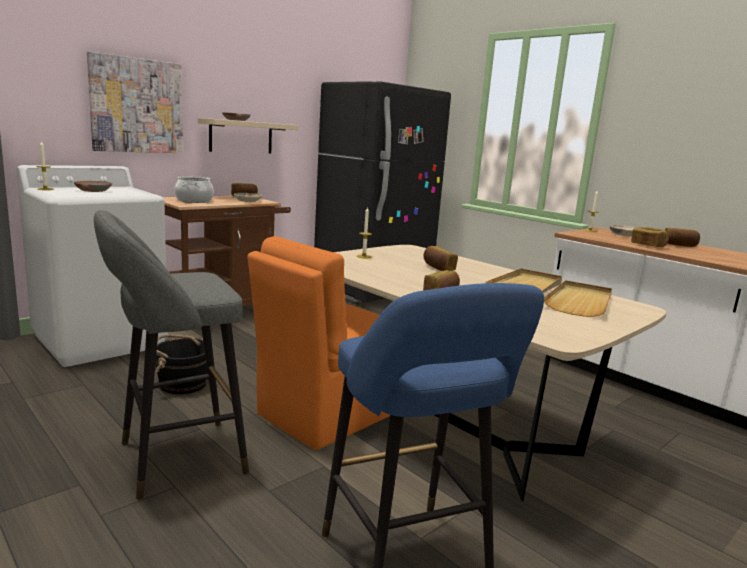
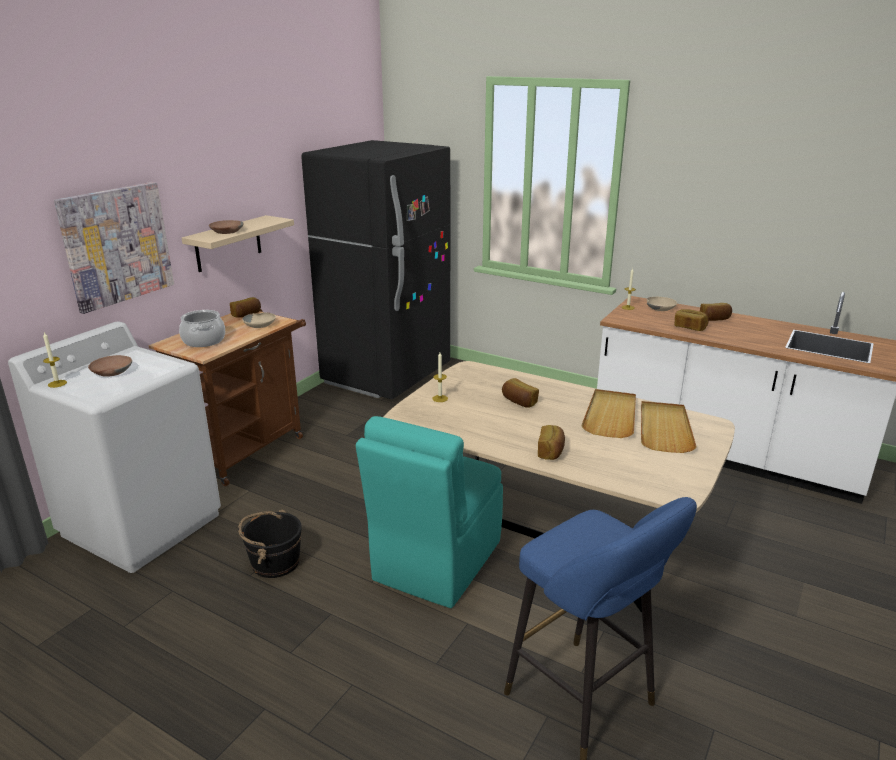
camera: 15 degrees left, 10 degrees up
(174, 459) = (331, 655): grey stool -> none
(326, 414) = (435, 562): orange chair -> turquoise chair

